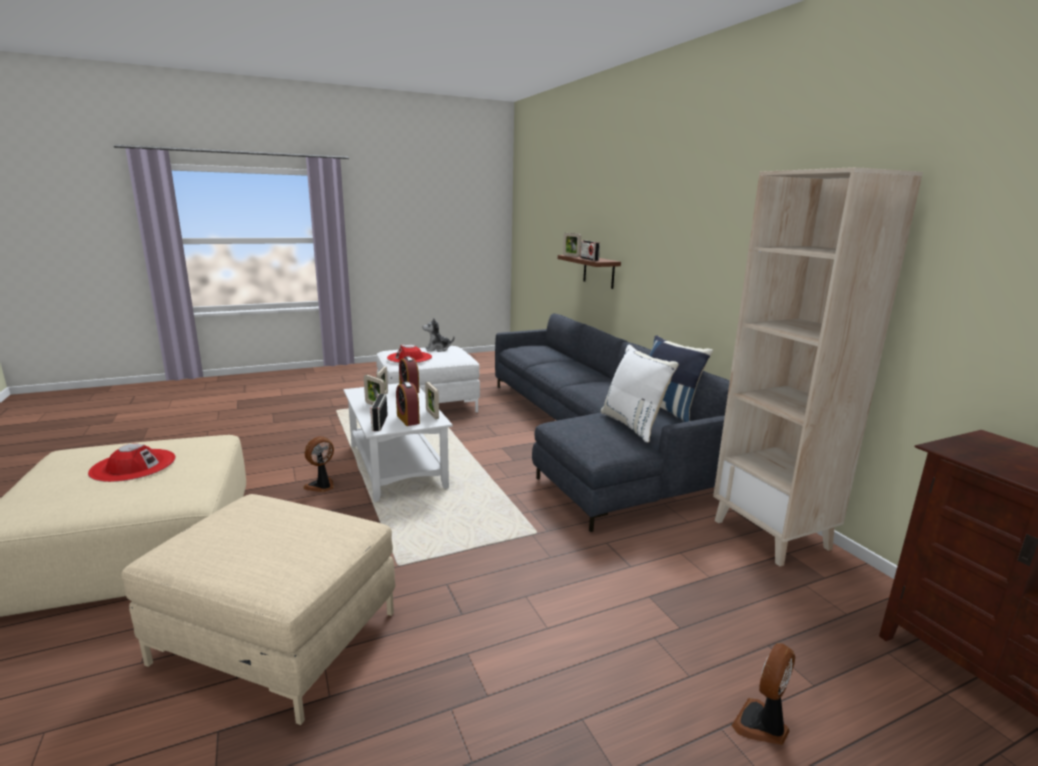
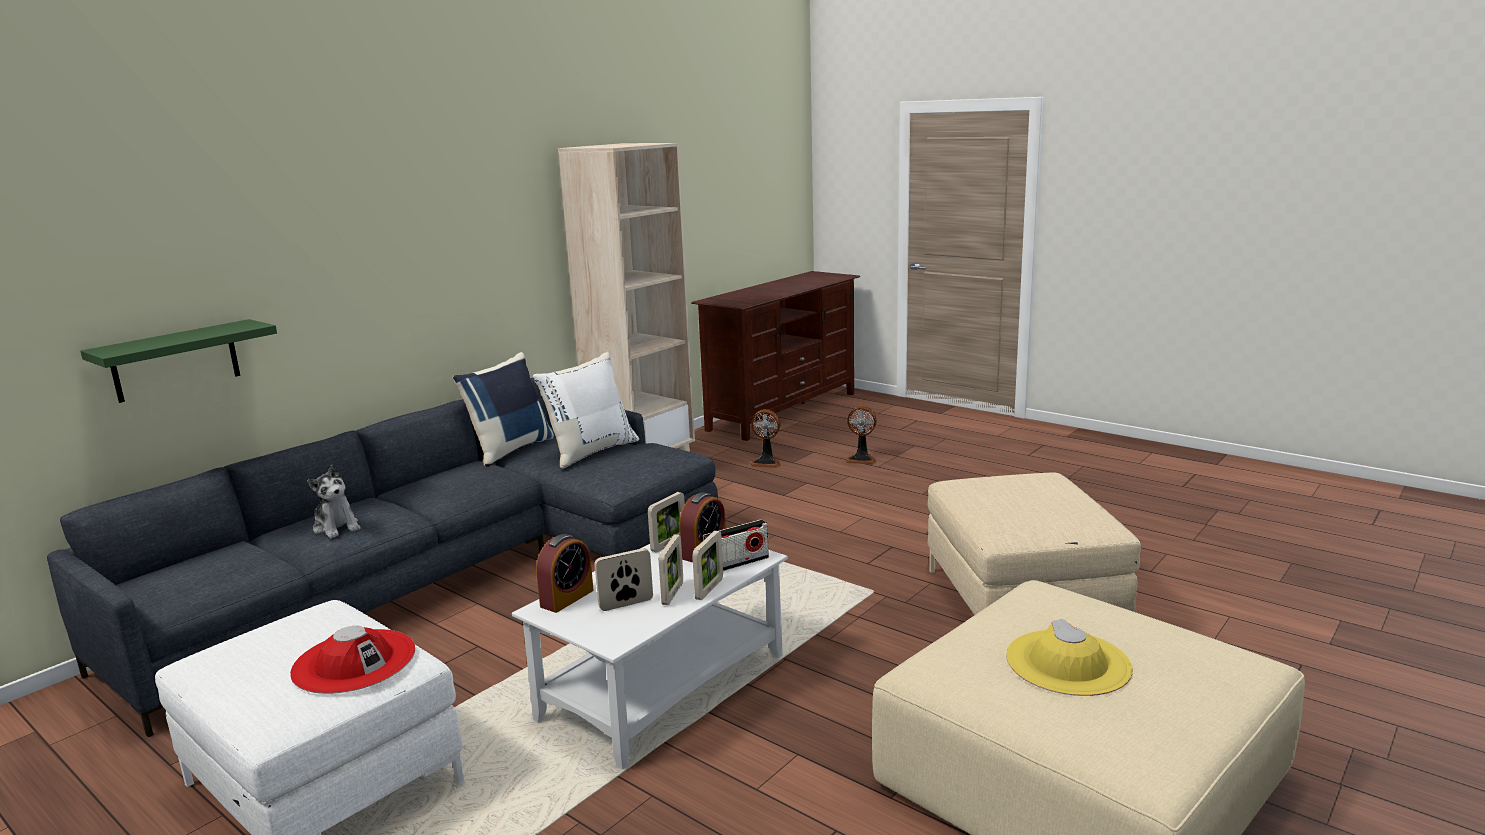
camera: 115 degrees left, 0 degrees up
(133, 465) = (1068, 663): red hat -> yellow hat
(321, 486) = (786, 719): fan -> fan (766, 462)
(437, 349) = (248, 659): plush toy -> plush toy (337, 527)
(571, 256) = (139, 347): picture frame -> picture frame (709, 589)
(589, 259) = (216, 332): radio -> none
(598, 271) = (175, 361): brown shelf -> green shelf

